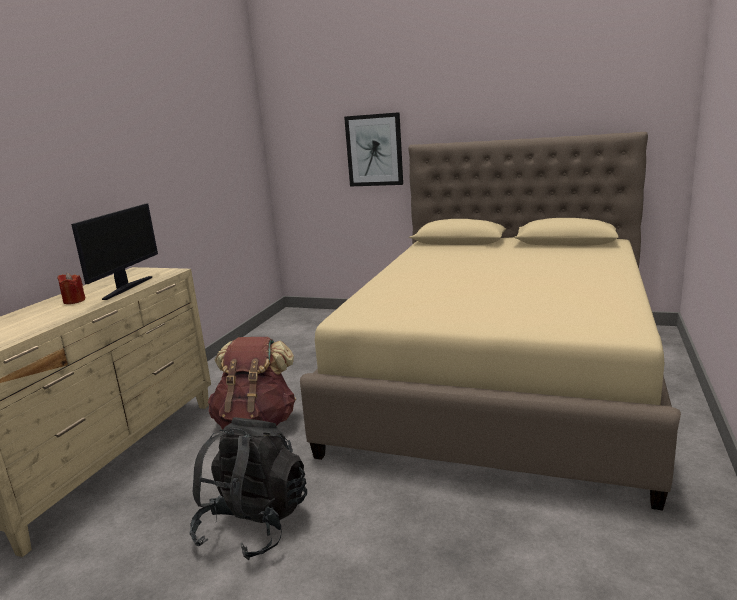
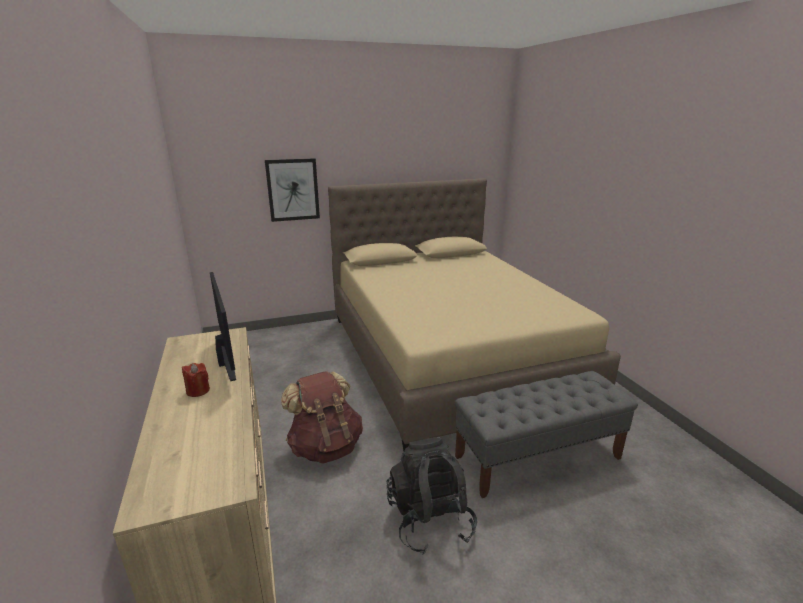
camera: 40 degrees left, 5 degrees up
(458, 524) = (538, 457): none -> grey bench

